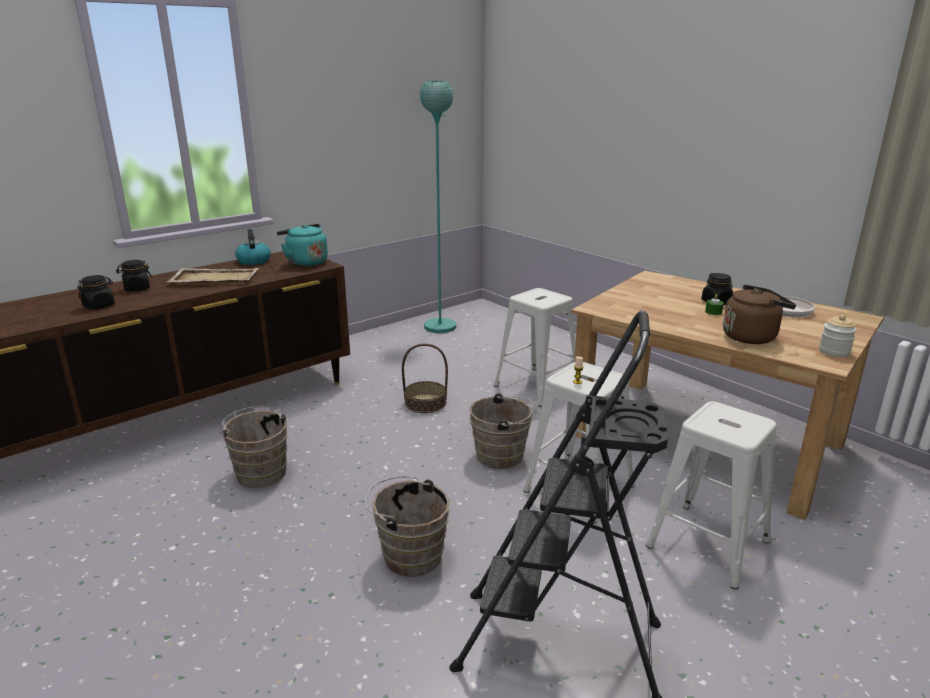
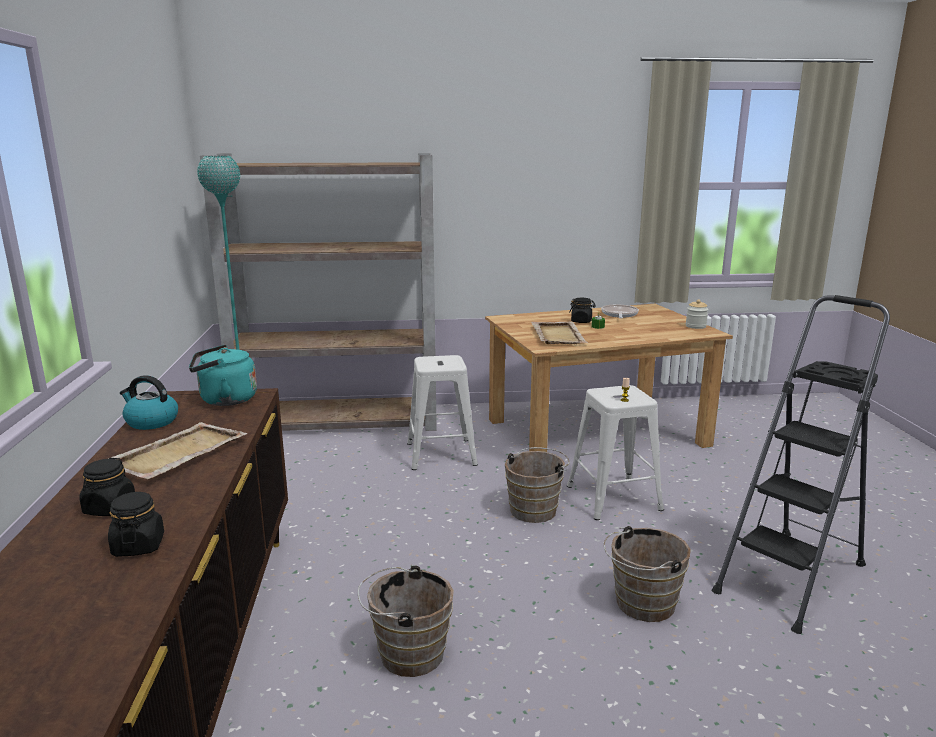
camera: 55 degrees left, 5 degrees down
(425, 403) = (396, 511): basket -> none
(528, 332) = (338, 420): none -> brown bookcase
(646, 304) = (557, 335): none -> beige tray
(708, 544) = (716, 483): white stool -> none
(752, 337) = (652, 332): brown kettle -> none

